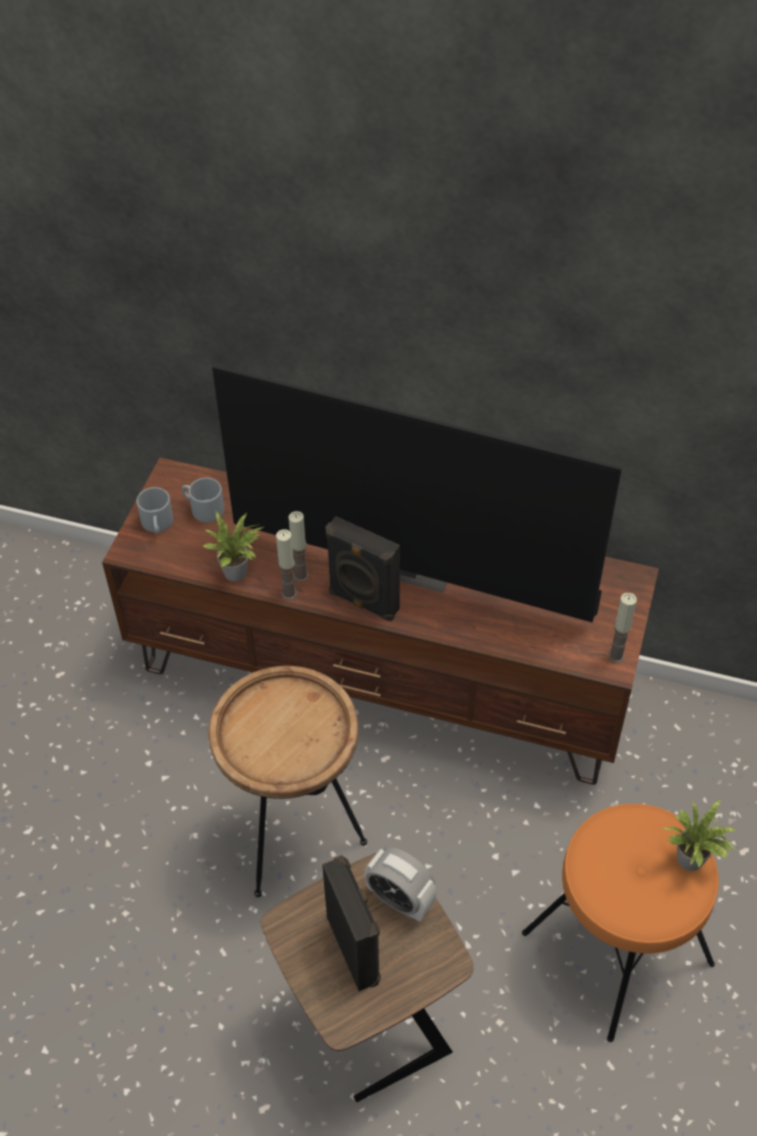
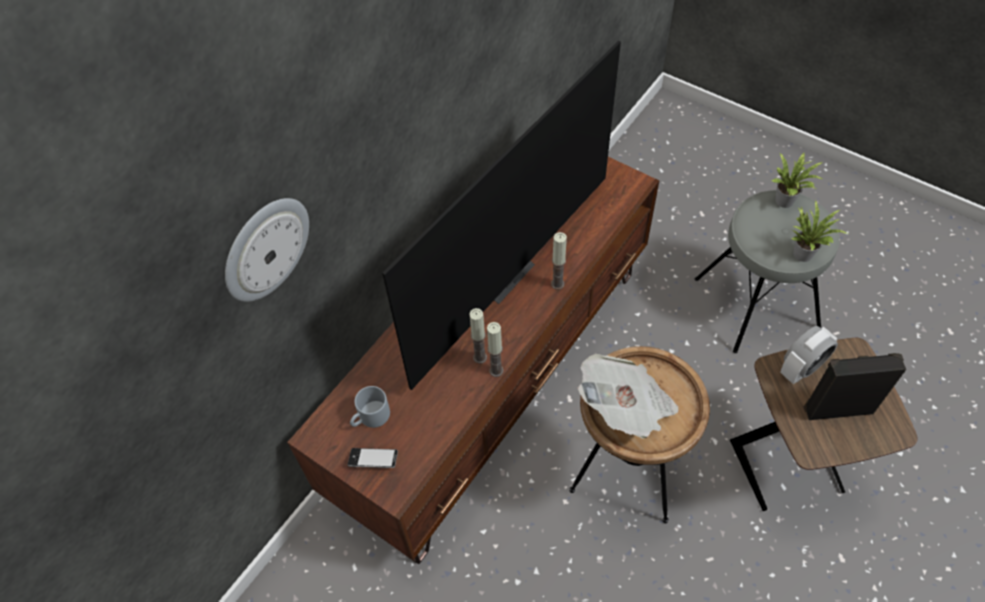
camera: 70 degrees left, 5 degrees up
(158, 524) = (373, 459): grey mug -> phone
(198, 274) = (265, 248): none -> wall clock
(238, 572) = (458, 404): potted plant -> potted plant (803, 252)
(272, 713) = (626, 407): none -> newspaper
(363, 602) = (525, 320): black speaker -> none
(616, 656) = (629, 179): candle -> candle (557, 284)
(617, 948) = (756, 303): orange stool -> grey stool

